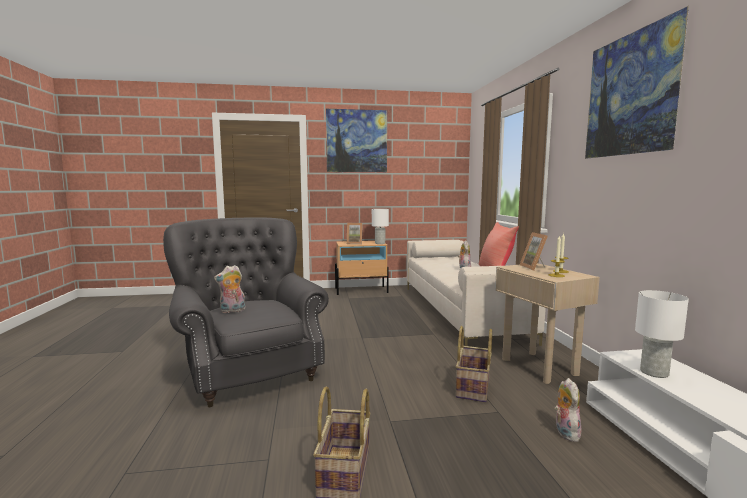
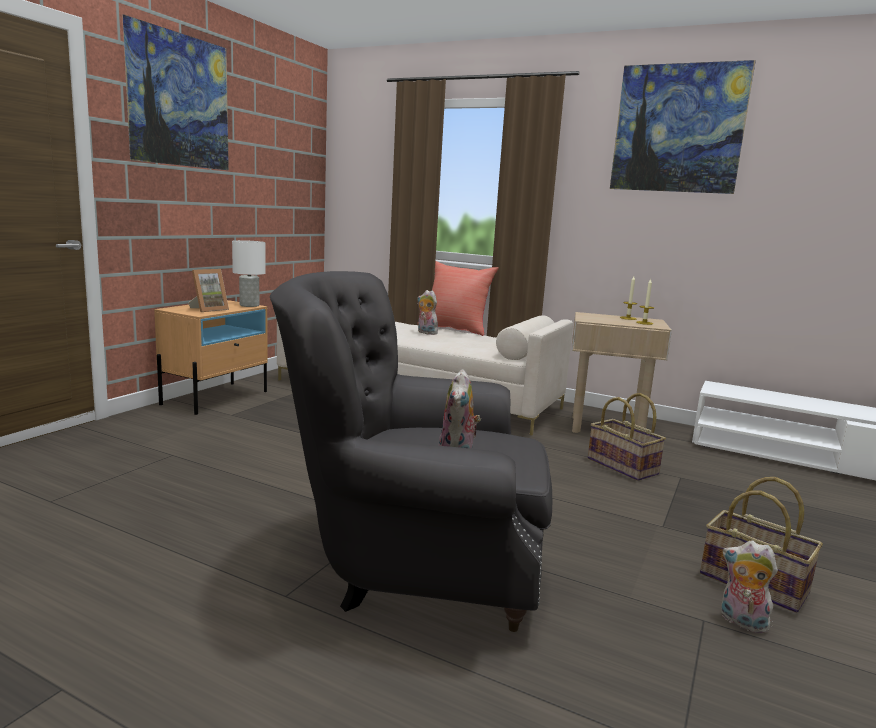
camera: 55 degrees left, 5 degrees up
(535, 267) = (601, 317): picture frame -> none
(565, 432) = (733, 471): plush toy -> plush toy (741, 622)
(654, 373) = (754, 397): white table lamp -> none

